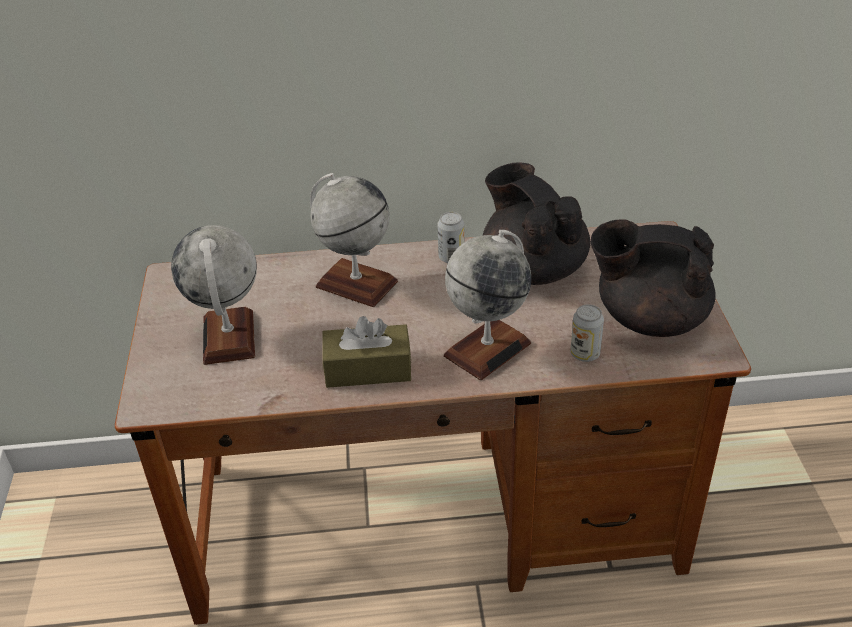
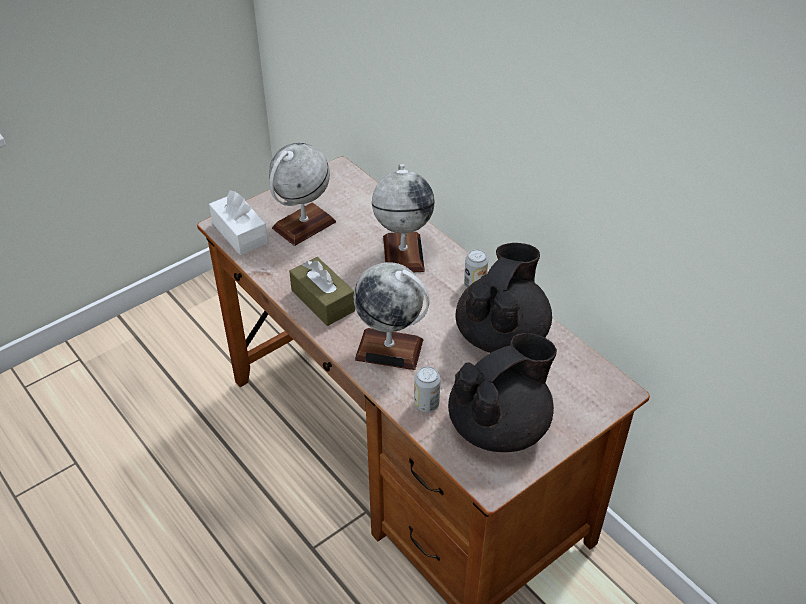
camera: 55 degrees right, 5 degrees up
(181, 394) = (240, 233): none -> white tissue box
(648, 318) = (500, 426): black teapot -> black teapot turned 75 degrees clockwise

